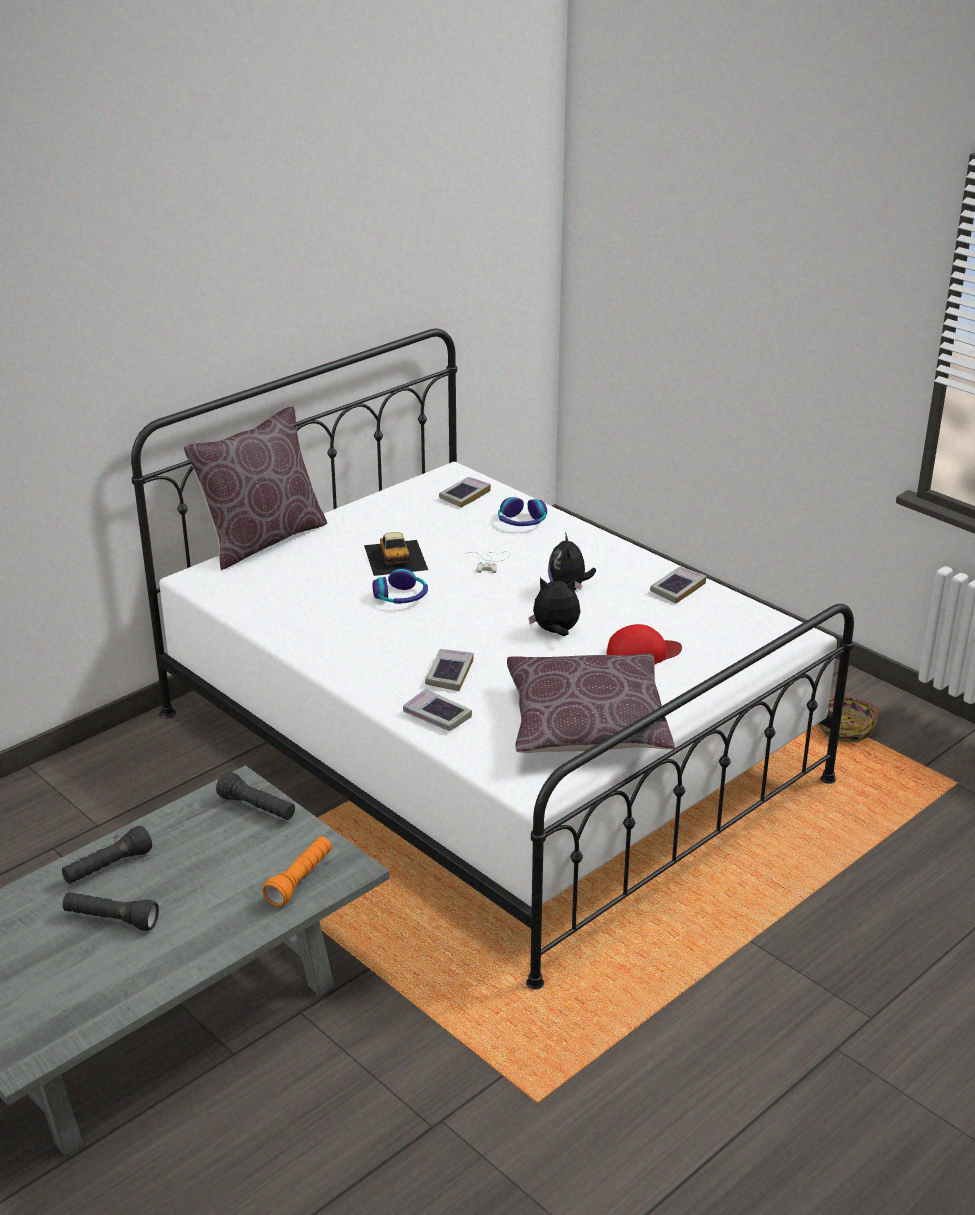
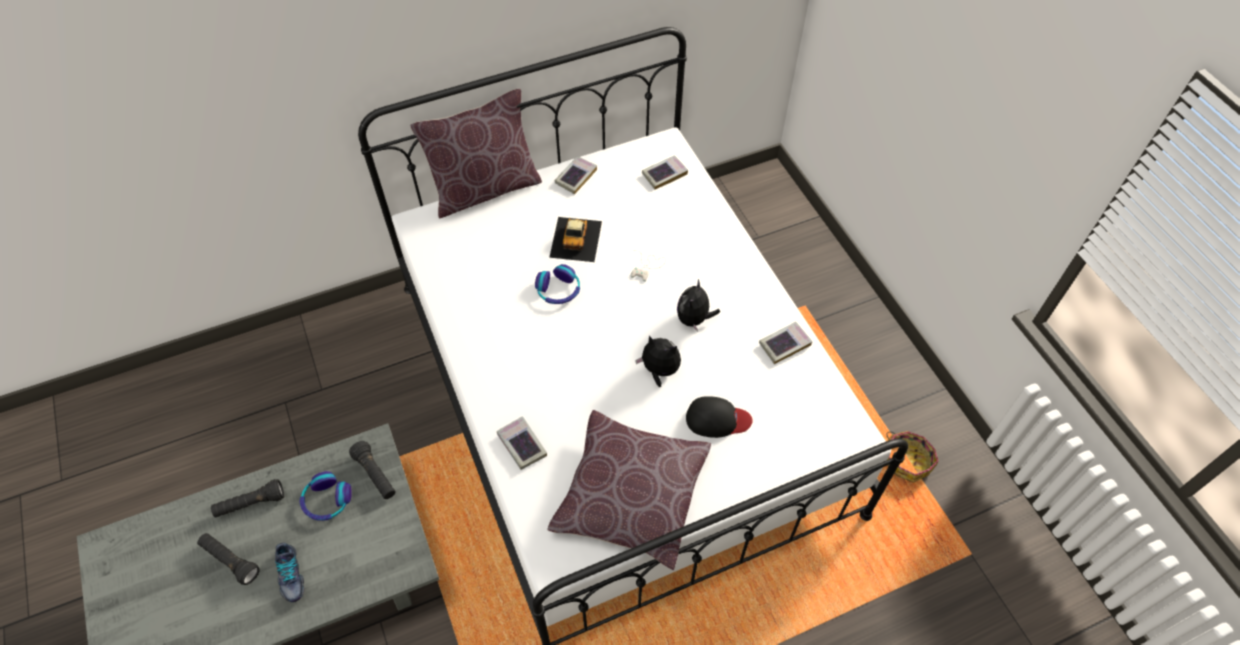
camera: 20 degrees right, 25 degrees up
(199, 913) = (290, 575): none -> shoe
(300, 880) = (372, 565): orange flashlight -> none
(449, 674) = (553, 397): book -> book (576, 177)
(522, 521) = (695, 221): headphones -> headphones (327, 500)
(642, 653) = (717, 419): red cap -> black cap

